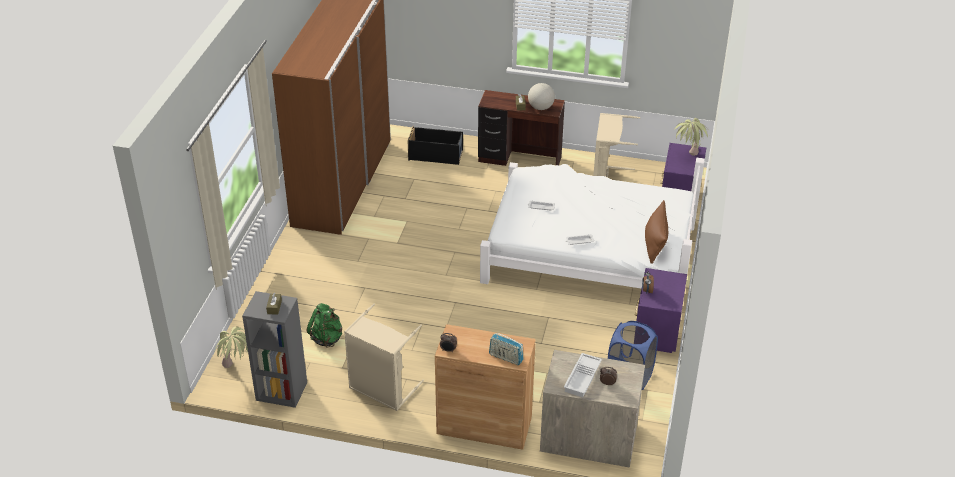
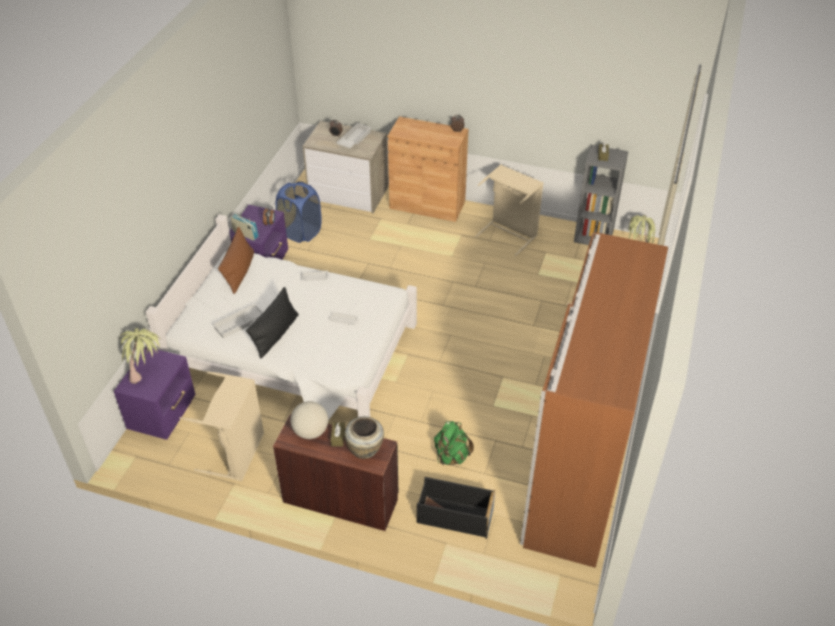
camera: 175 degrees left, 5 degrees up
(327, 338) = (563, 277): green backpack -> green backpack (451, 456)
(499, 100) = (365, 450): none -> beige vase
(506, 357) = (413, 124): radio -> radio (245, 234)
(597, 194) = (275, 334): none -> black pillow
(632, 198) = (239, 324): none -> white tray

